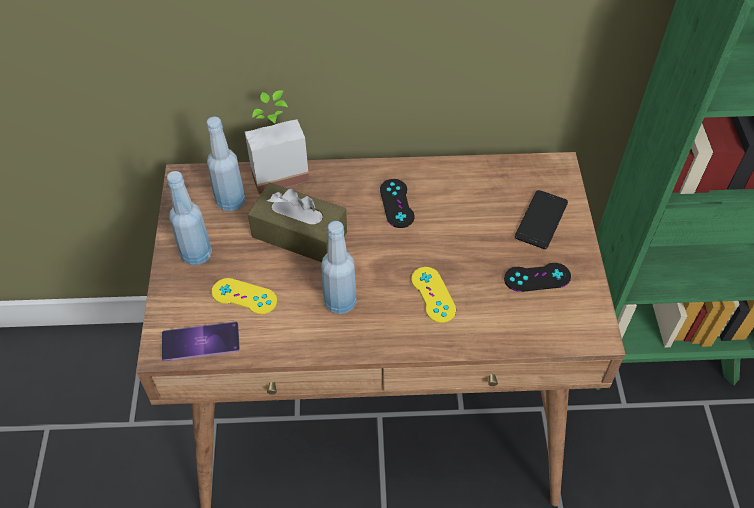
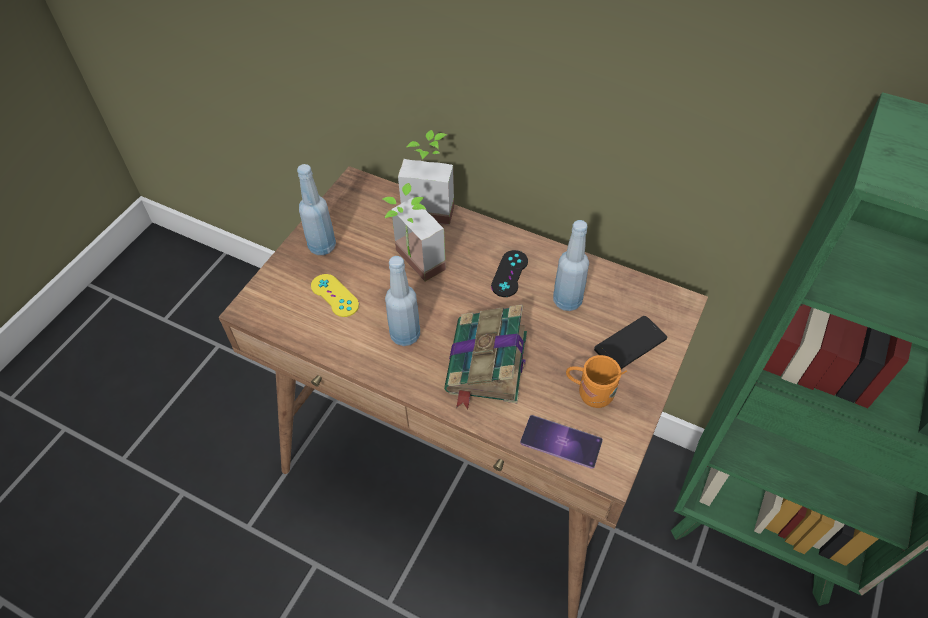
camera: 30 degrees right, 0 degrees up
(200, 341) = (278, 316): phone -> phone (561, 441)
(231, 202) = (376, 216): blue bottle -> blue bottle (567, 301)
(299, 234) = (411, 265): brown tissue box -> potted plant
(433, 294) = (486, 365): yellow game controller -> book
(537, 277) = (590, 393): black game controller -> orange mug

